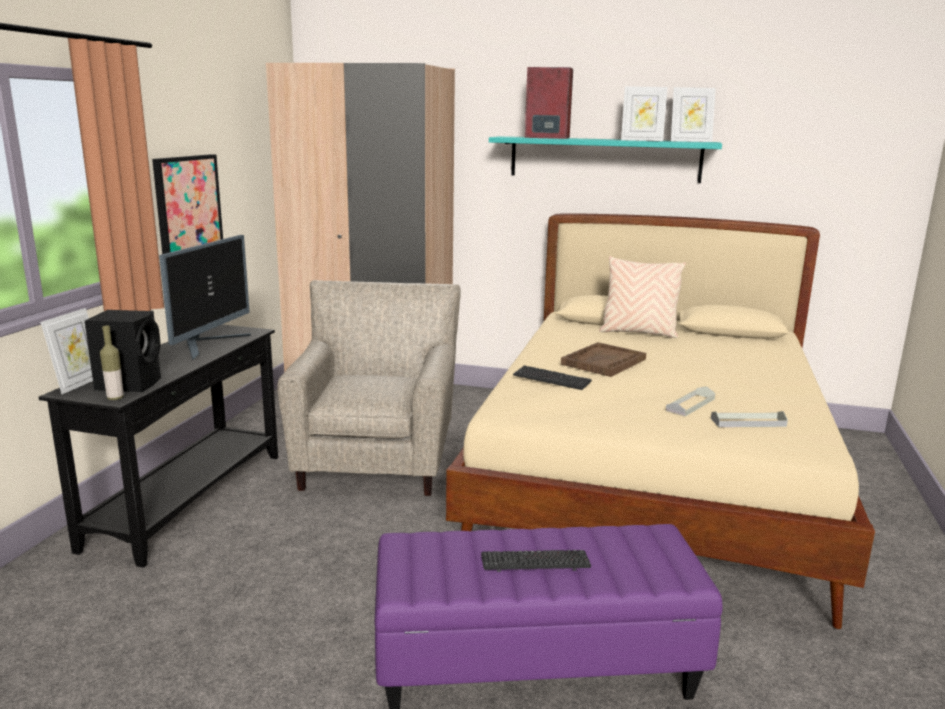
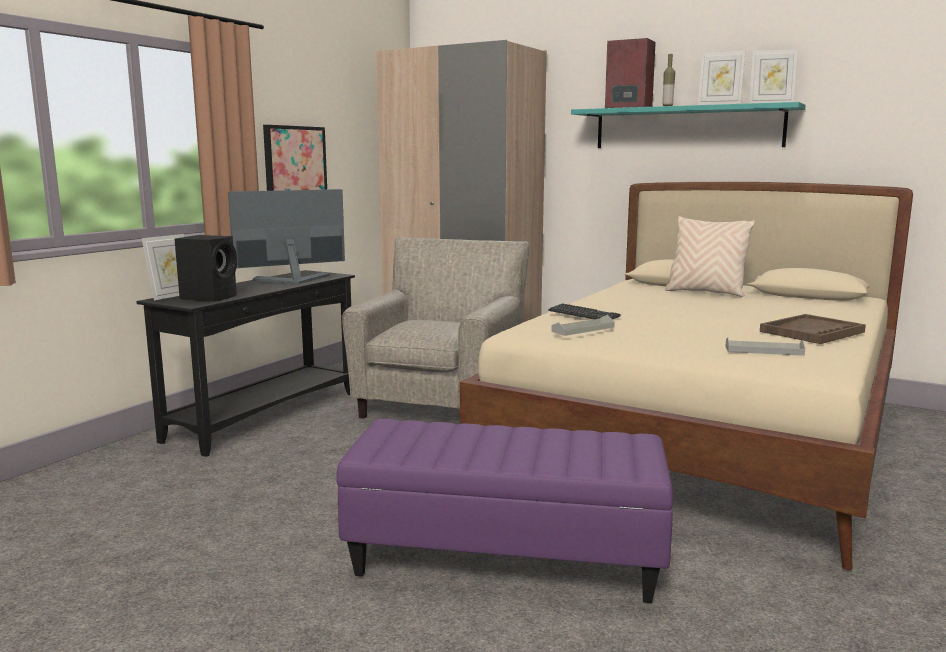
camera: 15 degrees right, 5 degrees down
(115, 398) = (191, 304): bottle -> bottle (667, 106)
(209, 344) = (293, 280): monitor -> monitor turned 150 degrees counterclockwise
(535, 562) = (498, 446): keyboard -> none
(603, 362) = (648, 307): brown tray -> brown tray (812, 332)
(690, 405) = (713, 337): grey tray -> grey tray (583, 329)

